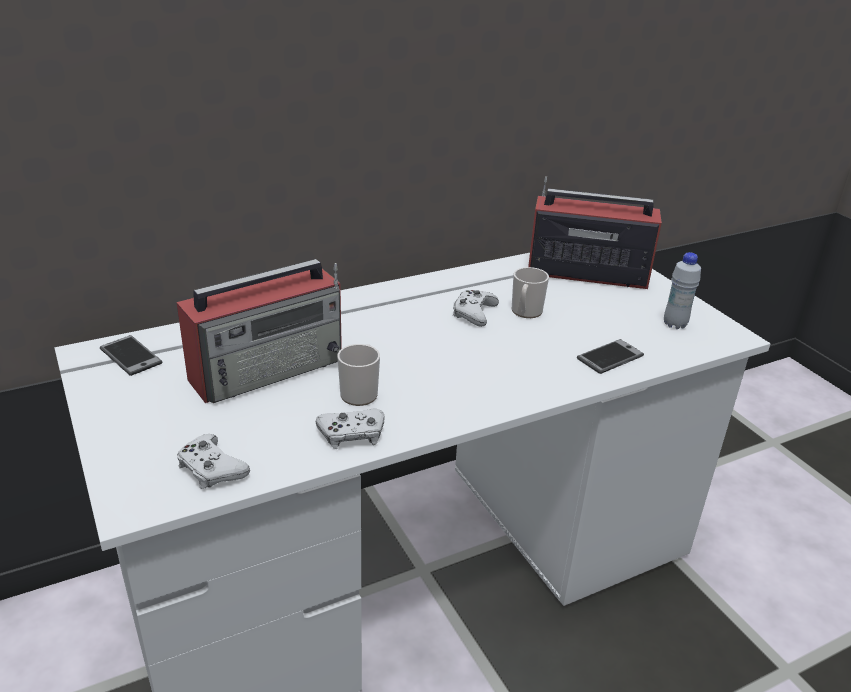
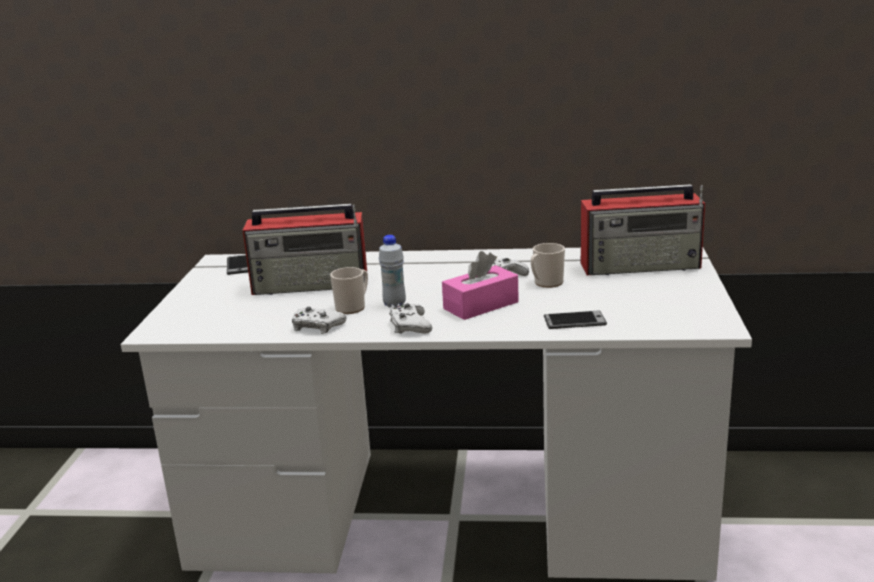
camera: 35 degrees right, 10 degrees down
(211, 469) = (214, 326): white game controller -> white game controller (410, 326)
(498, 357) = (481, 305): none -> pink tissue box
(585, 273) = (642, 266): radio -> radio turned 135 degrees clockwise
(674, 324) = (672, 311): white bottle -> white bottle (394, 304)

